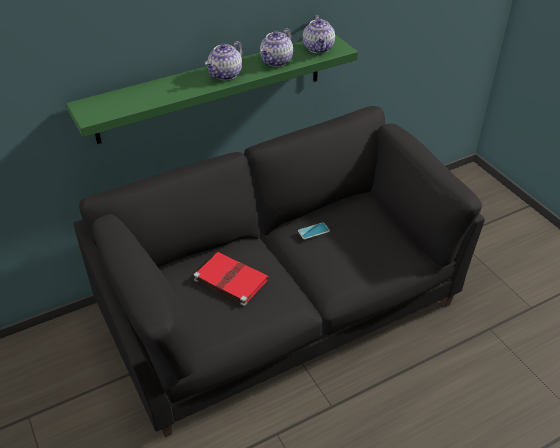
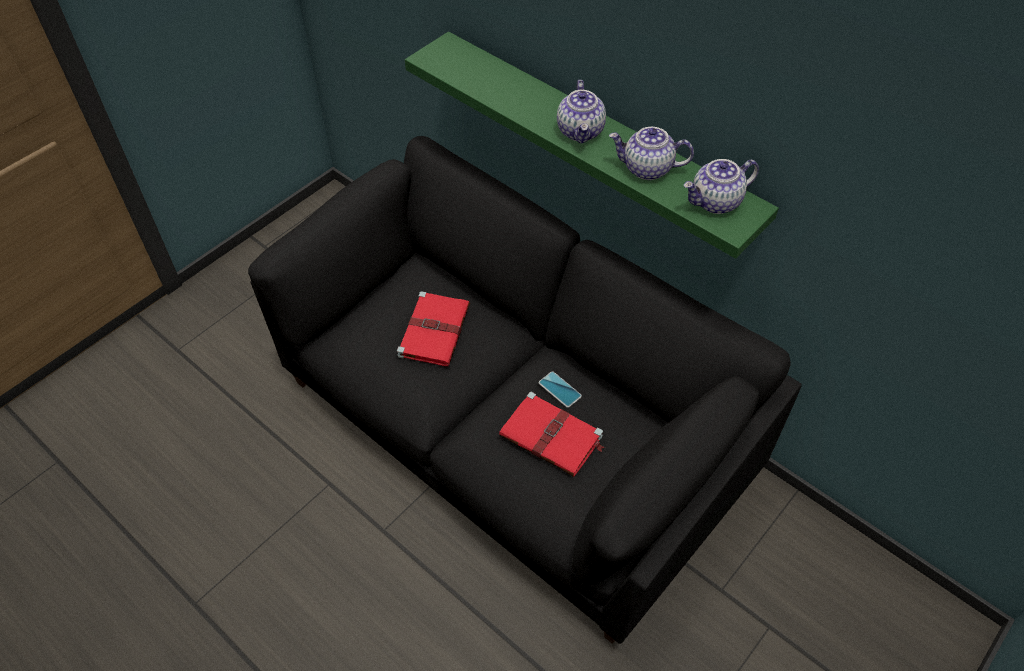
camera: 70 degrees right, 10 degrees up
(225, 75) = (581, 131): teapot -> teapot turned 105 degrees counterclockwise
(349, 244) = (552, 437): none -> red book

